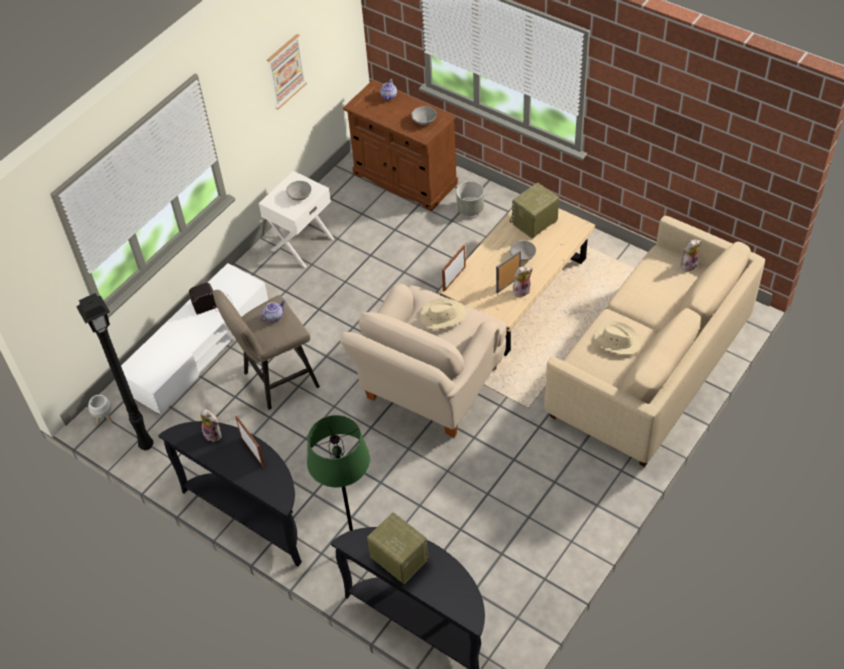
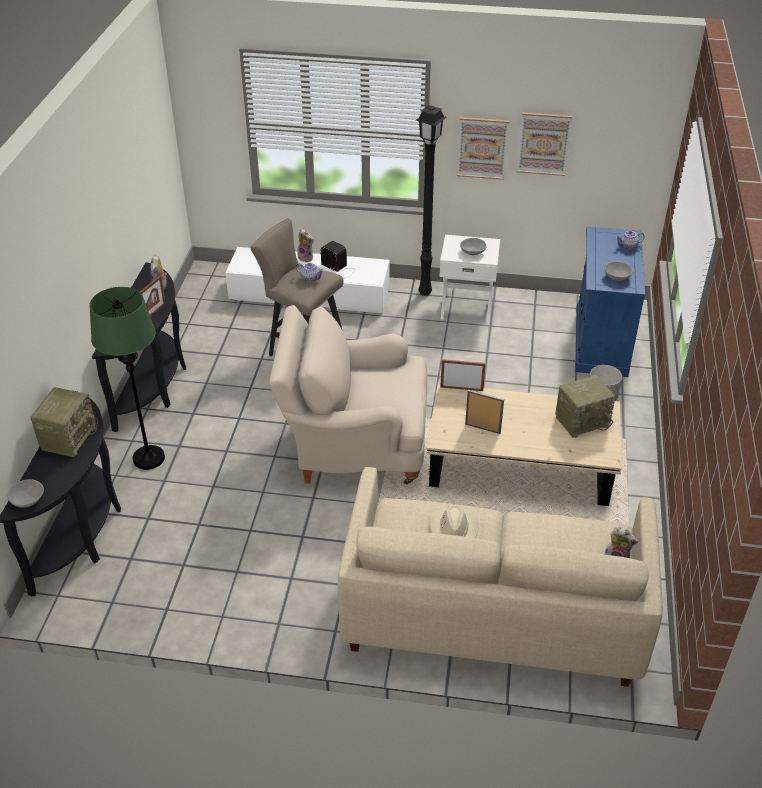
camera: 60 degrees right, 10 degrees down
(105, 419) = (210, 275): white planter -> none
(146, 446) = (194, 304): black floor lamp -> black floor lamp (424, 292)
(249, 112) = (482, 148): none -> picture
(404, 179) = (600, 340): brown cabinet -> blue cabinet
(443, 316) = (395, 387): beige hat -> none
(521, 290) = (482, 440): plush toy -> plush toy (306, 258)
(522, 256) = (529, 426): grey bowl -> grey bowl (28, 500)
(534, 223) = (582, 421): radio -> radio turned 135 degrees clockwise

